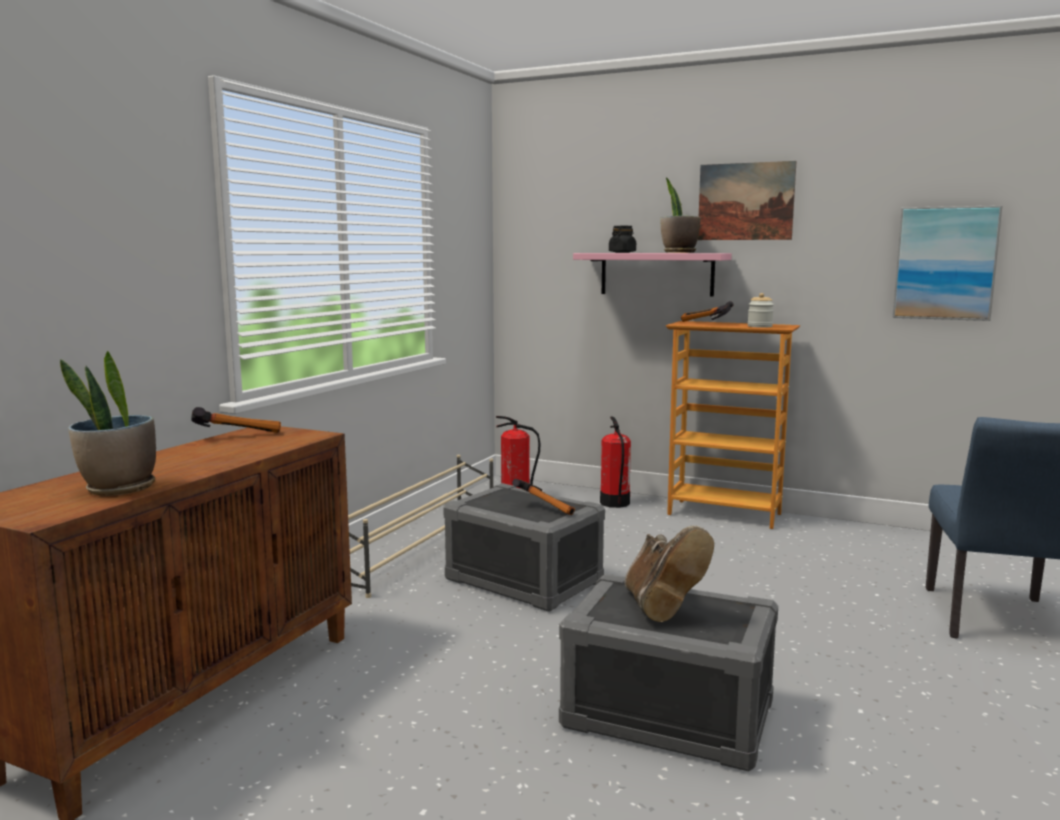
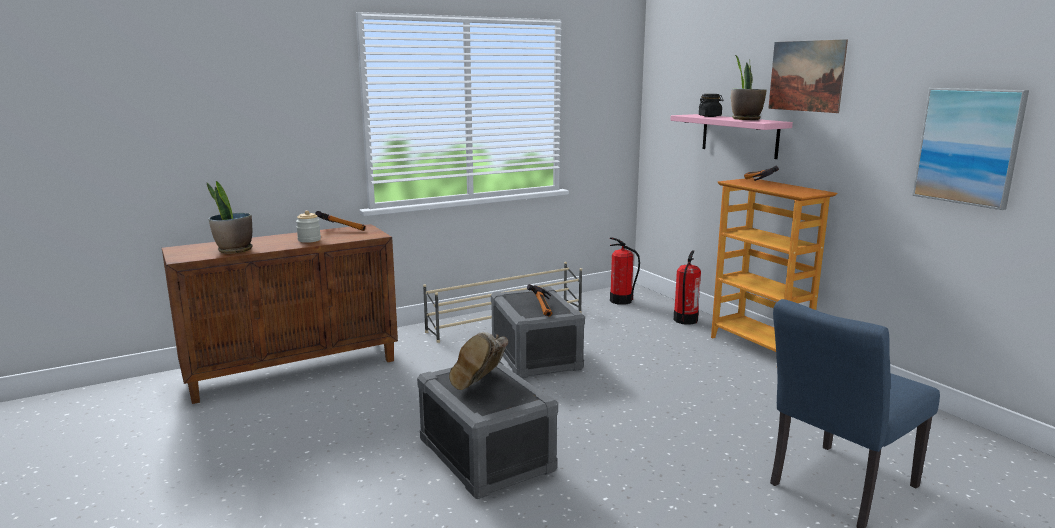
camera: 35 degrees right, 5 degrees up
(760, 326) = (789, 191): jar -> jar (309, 240)

